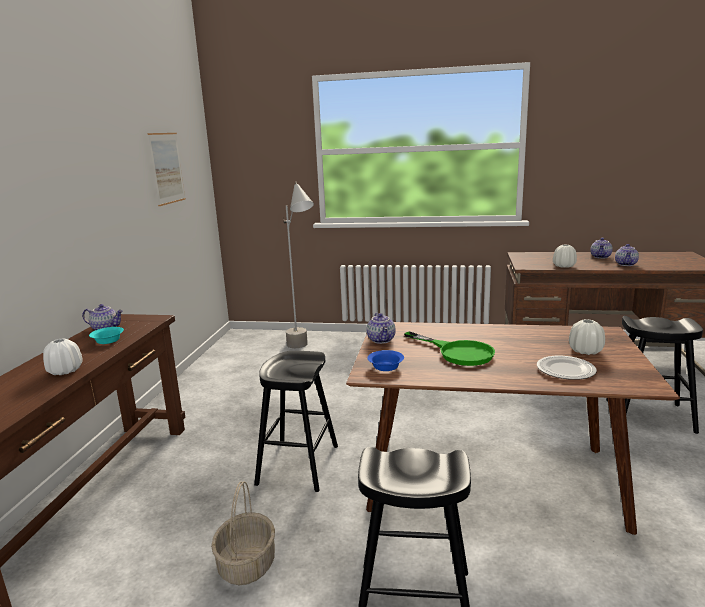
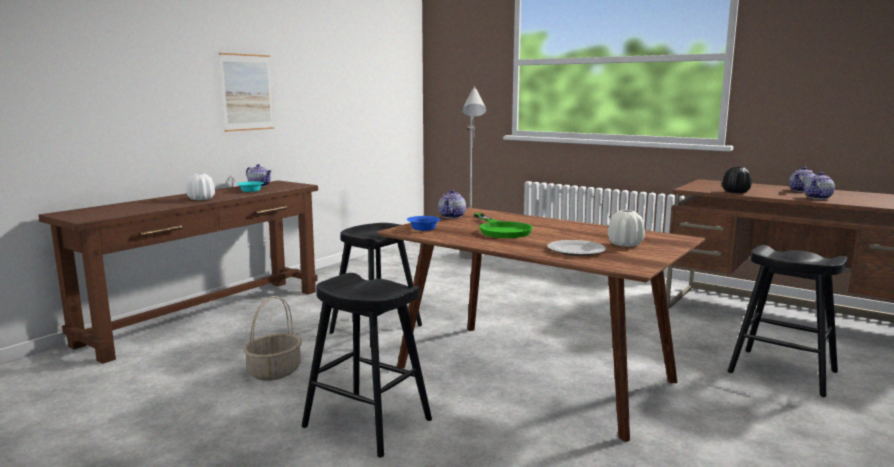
camera: 25 degrees right, 5 degrees down
(167, 168) = (364, 68): picture -> picture (247, 92)
(564, 266) = (735, 192): white vase -> black vase

